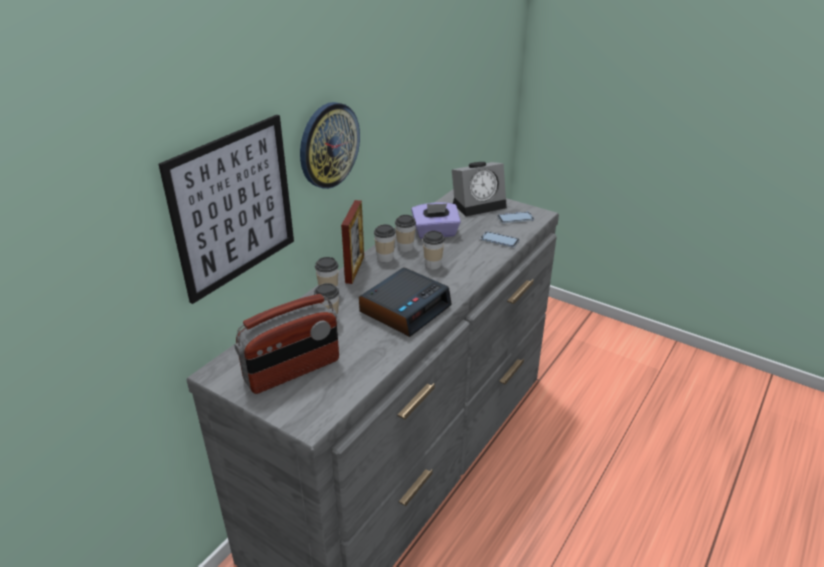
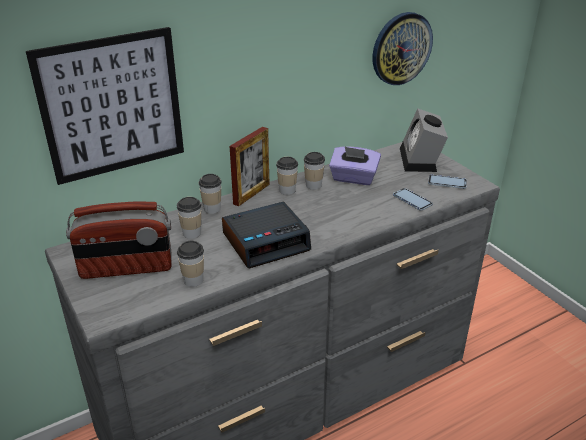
camera: 25 degrees right, 0 degrees up
(328, 145) = (235, 67): wall clock -> wall clock (401, 48)
(433, 264) = (326, 207): cup -> cup (193, 280)
(479, 204) = (421, 160): alarm clock -> alarm clock turned 90 degrees clockwise

